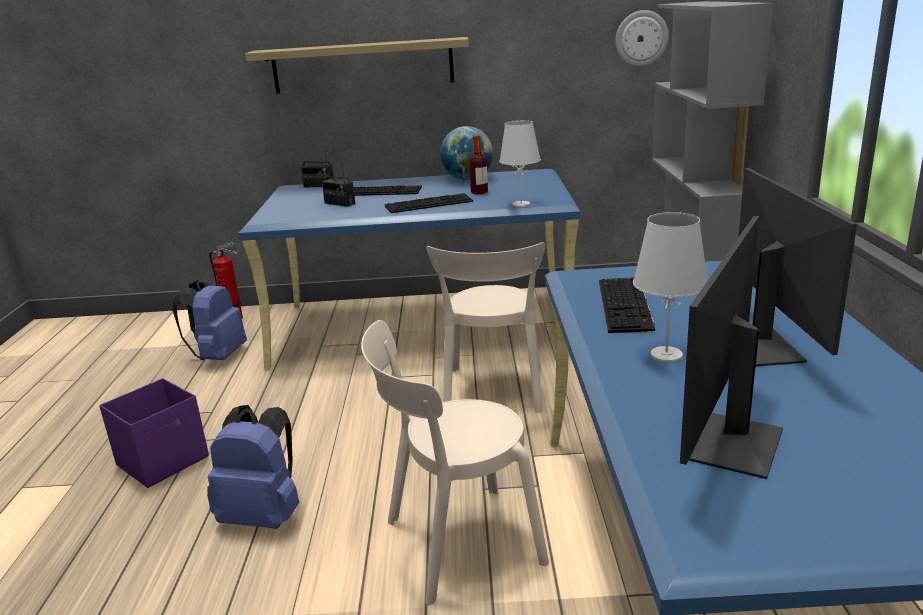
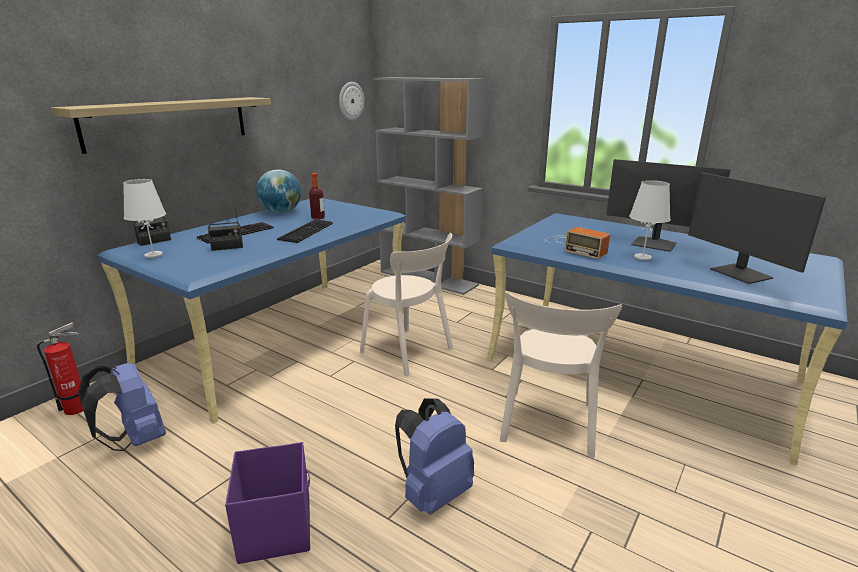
camera: 55 degrees left, 0 degrees up
(521, 204) = (370, 218): white table lamp -> white table lamp (153, 255)
(626, 306) = (574, 246): keyboard -> radio

